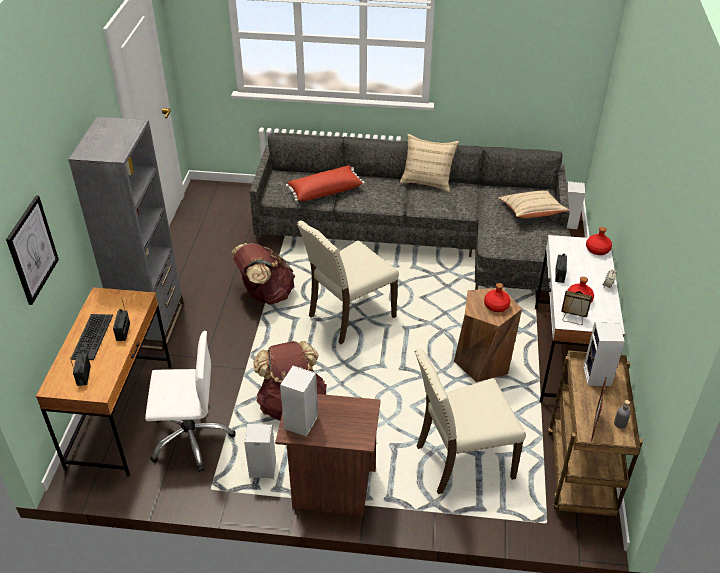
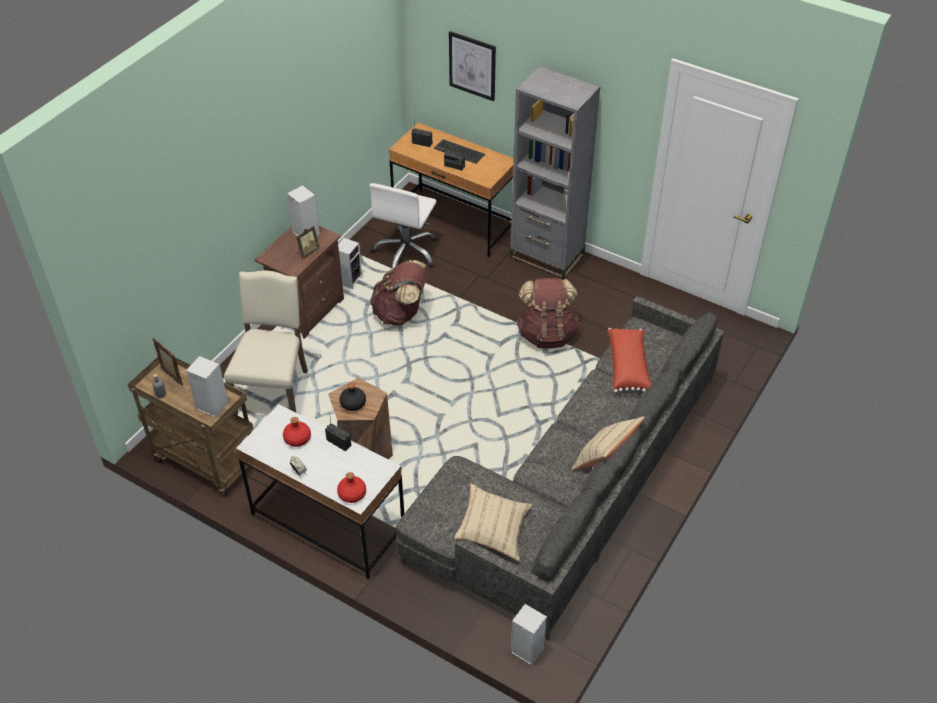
camera: 115 degrees right, 5 degrees up
(349, 316) = (482, 381): beige chair -> none
(496, 305) = (353, 403): red bottle -> black bottle
(573, 318) = (279, 421): picture frame -> picture frame (307, 252)

